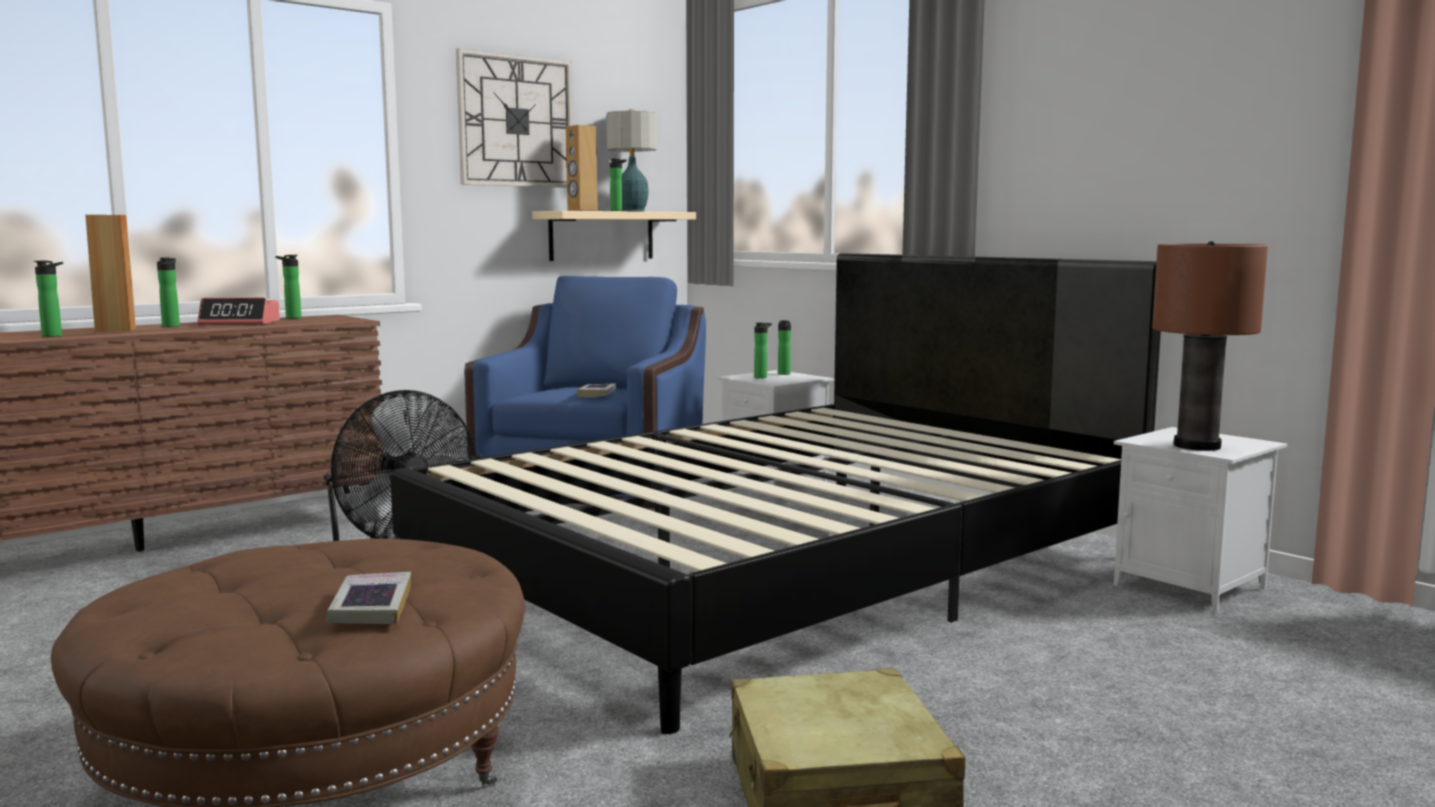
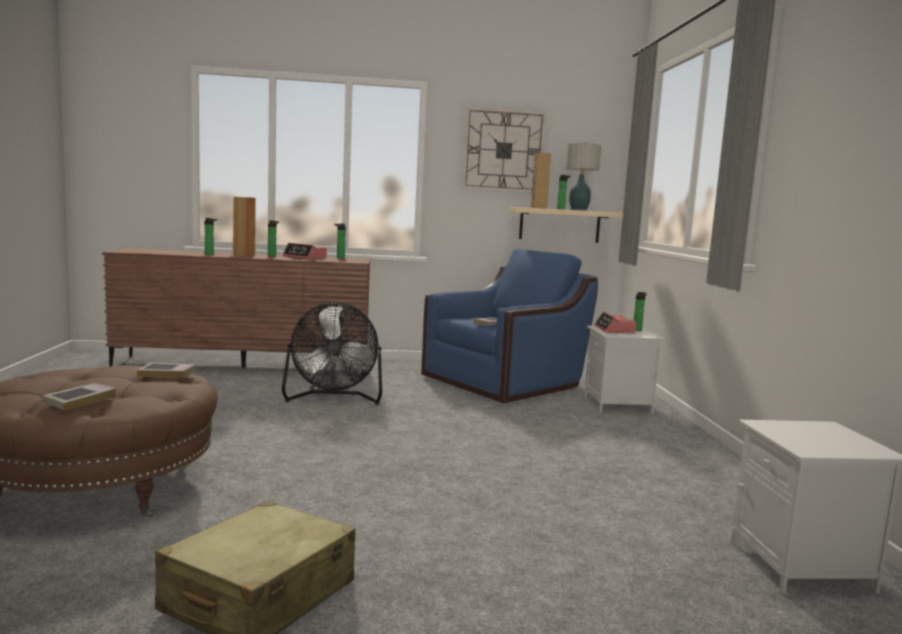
camera: 35 degrees right, 0 degrees up
(369, 544) = (167, 374): none -> book
(762, 377) = (614, 330): bottle -> alarm clock
(786, 570) = (509, 460): black bed -> none
(1197, 446) = (802, 440): brown table lamp -> none

